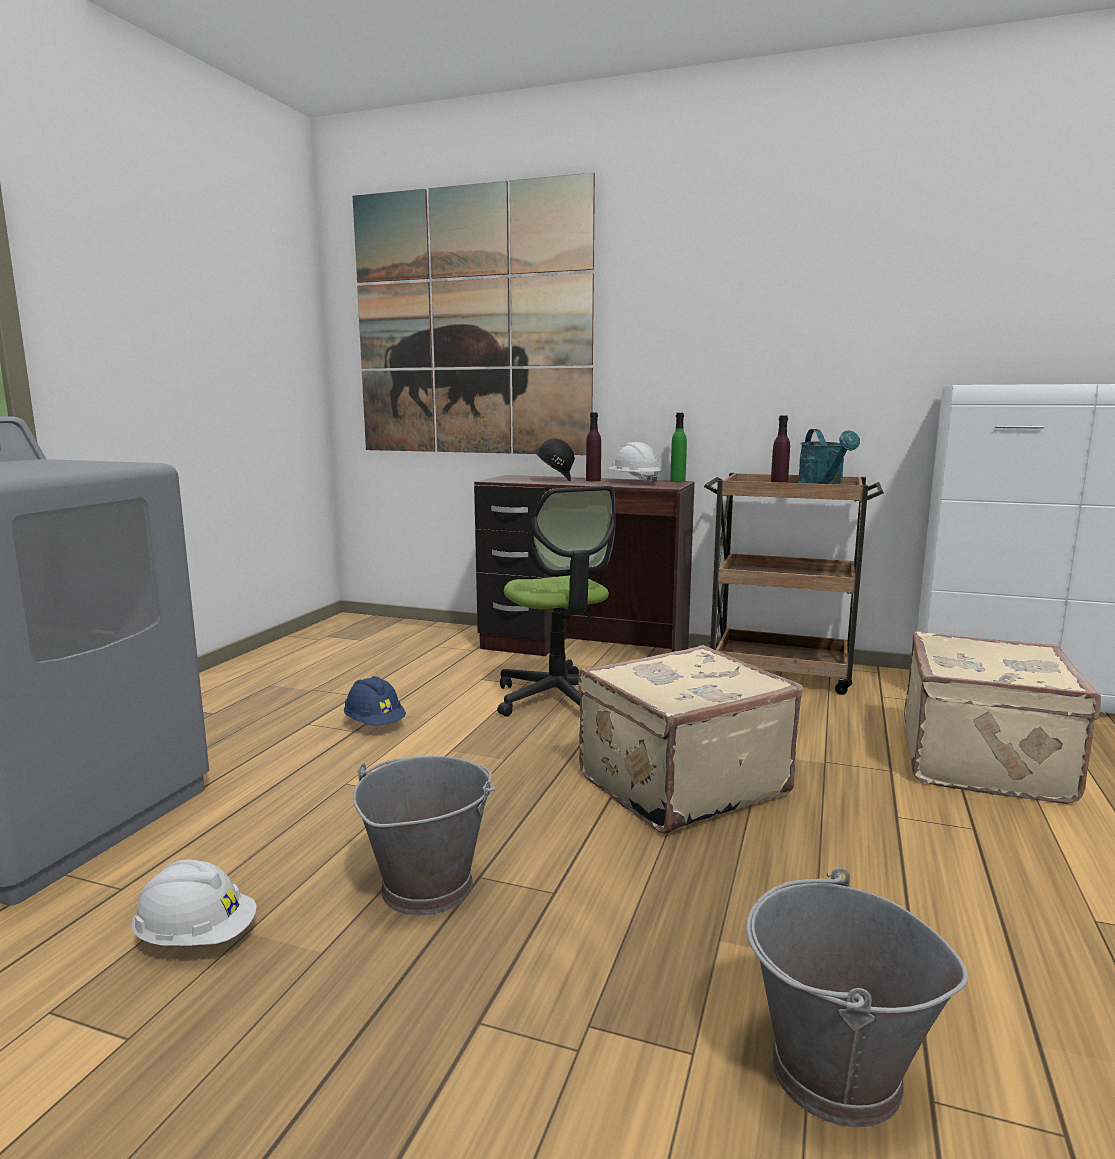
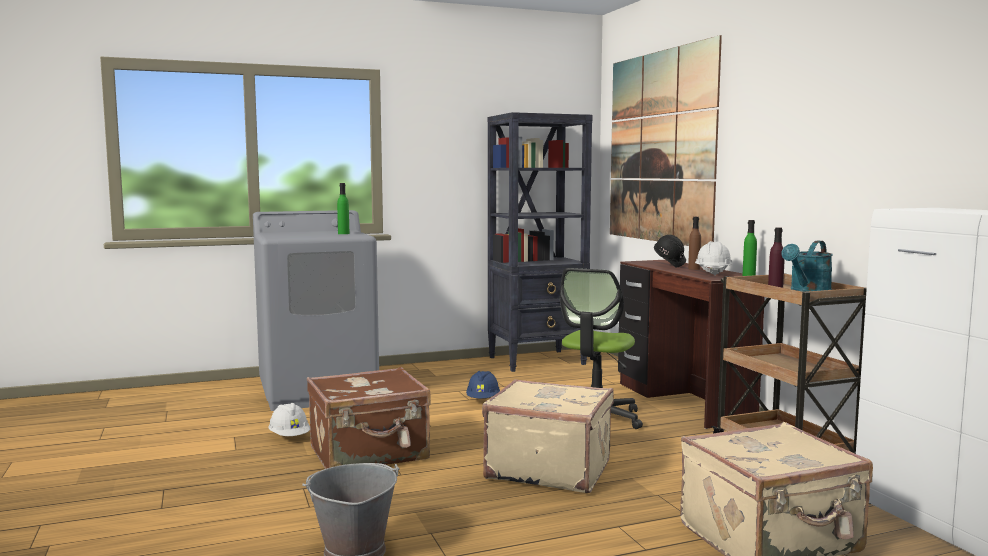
camera: 50 degrees right, 5 degrees down
(73, 464) = (343, 233): none -> green bottle
(314, 648) = (538, 361): none -> black bookcase
(426, 886) = (370, 454): grey bucket -> brown suitcase
(593, 480) = (694, 269): purple bottle -> brown bottle

